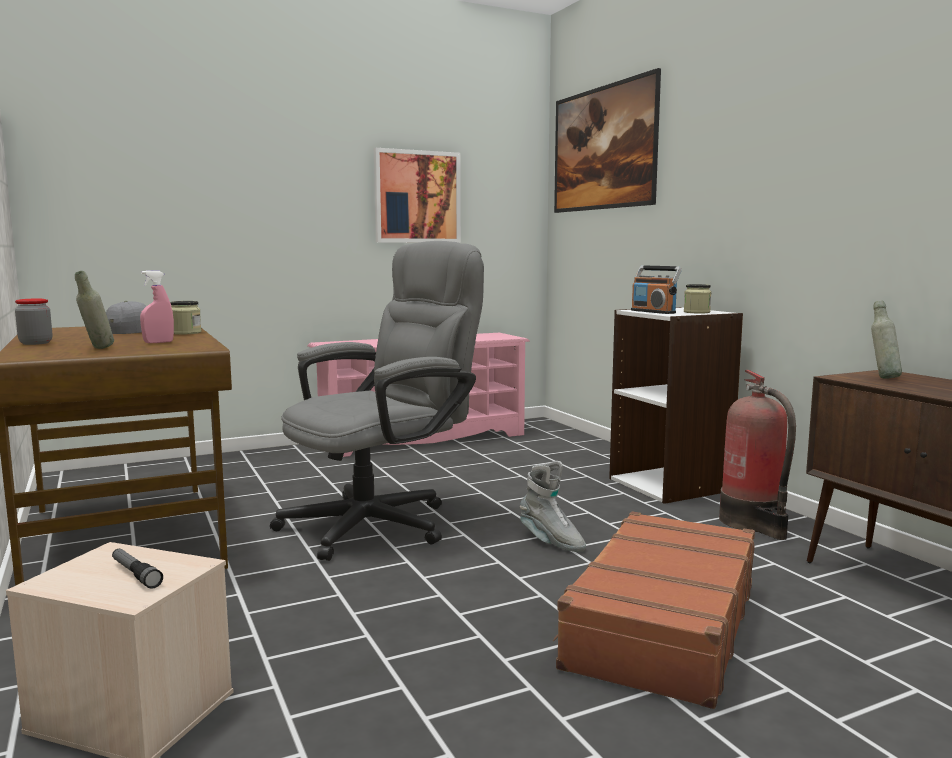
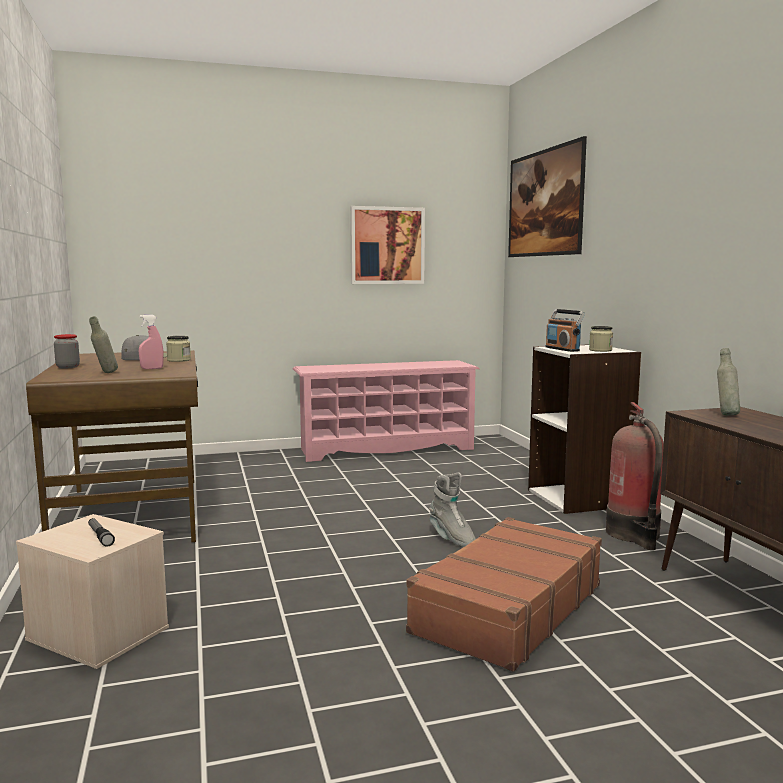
camera: 10 degrees right, 0 degrees up
(382, 522) = (324, 515): grey office chair -> none

